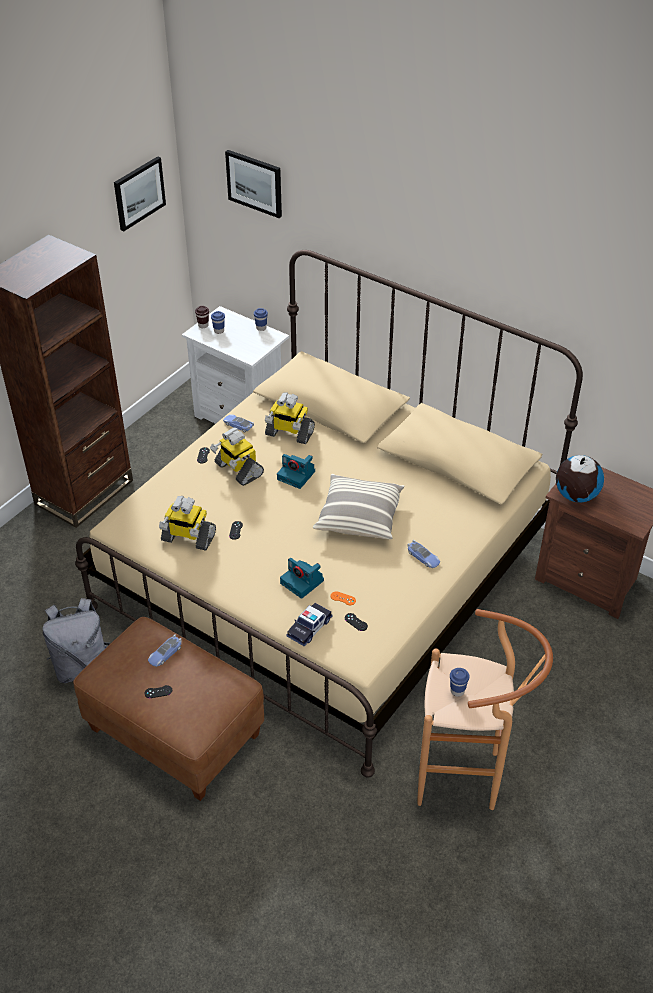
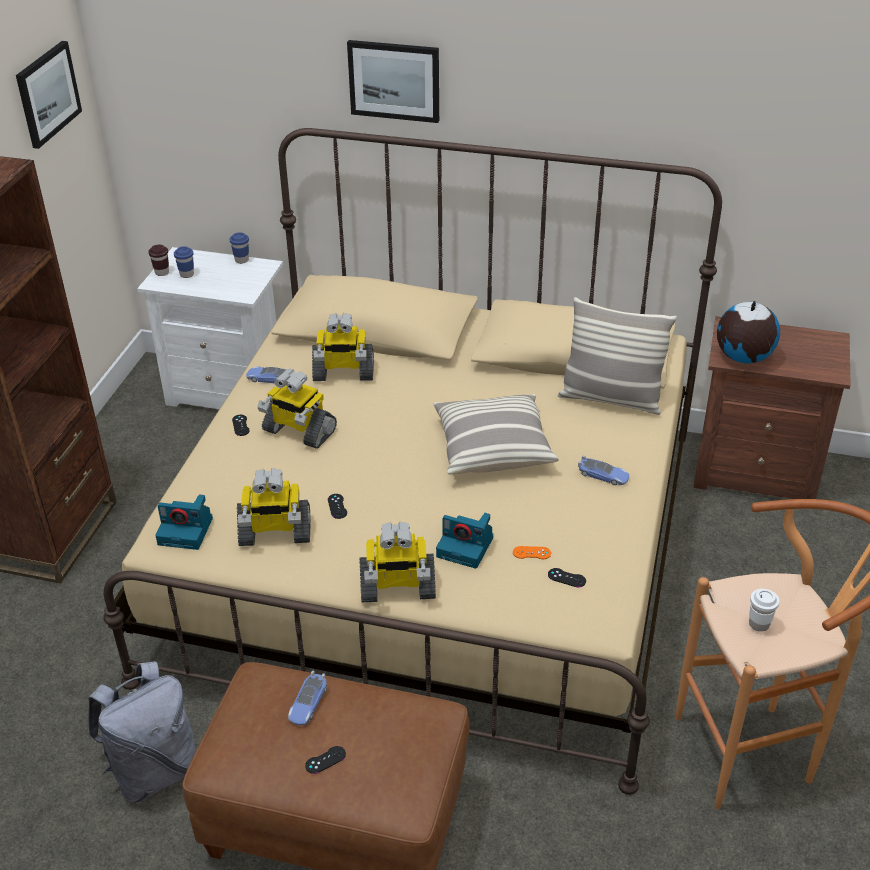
camera: 20 degrees left, 5 degrees down
(244, 597) = (397, 588): none -> toy robot
(255, 183) = (210, 53): picture -> picture (394, 80)
(297, 475) = (382, 419): camera -> camera (187, 531)
(309, 628) = (509, 603): toy car -> none
(457, 691) = (759, 624): blue cup -> white cup
(463, 502) = (611, 399): none -> pillow

